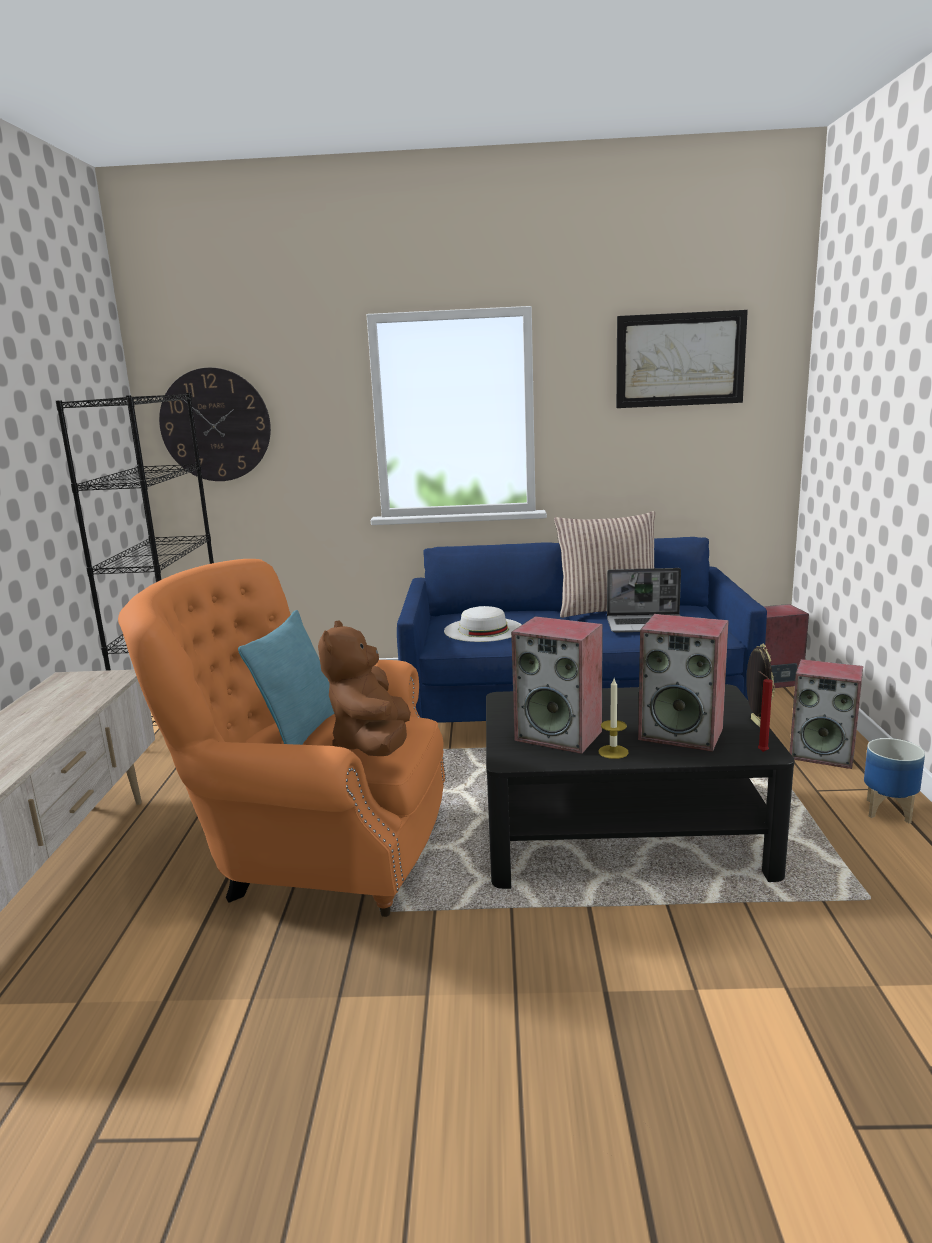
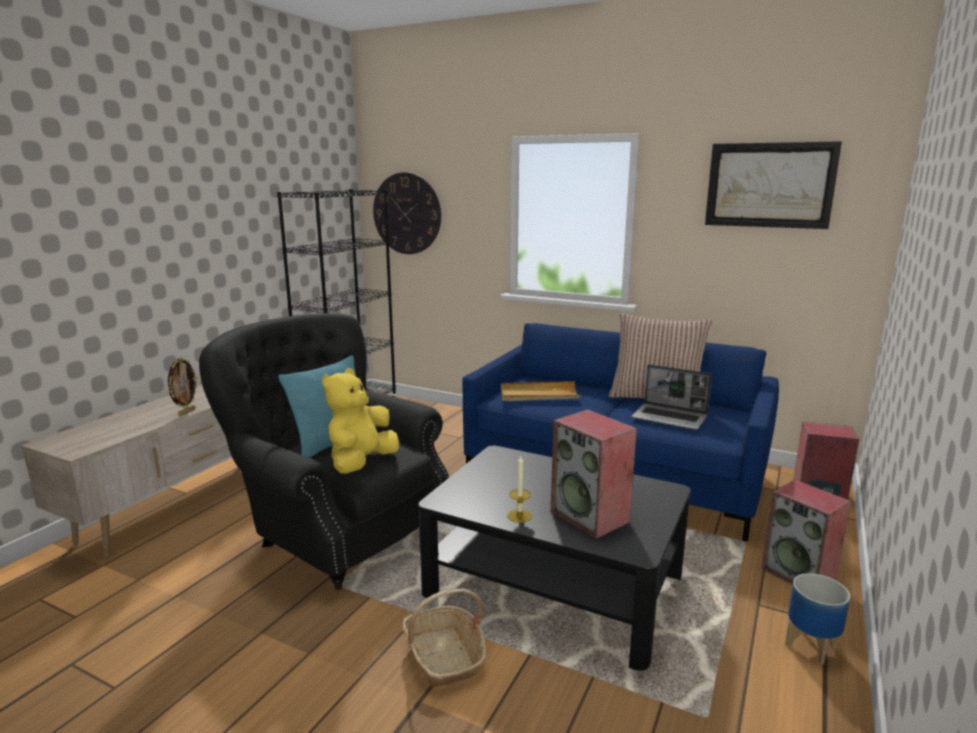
camera: 25 degrees right, 0 degrees up
(314, 852) = (338, 530): orange armchair -> black armchair
(373, 744) = (361, 463): brown plush toy -> yellow plush toy
(483, 629) = (539, 395): white hat -> beige tray
(560, 735) = (498, 492): speaker -> none
(584, 938) = (444, 656): none -> basket
(756, 724) = (663, 526): picture frame -> picture frame (186, 412)
(761, 751) = (636, 550): red candle -> none

